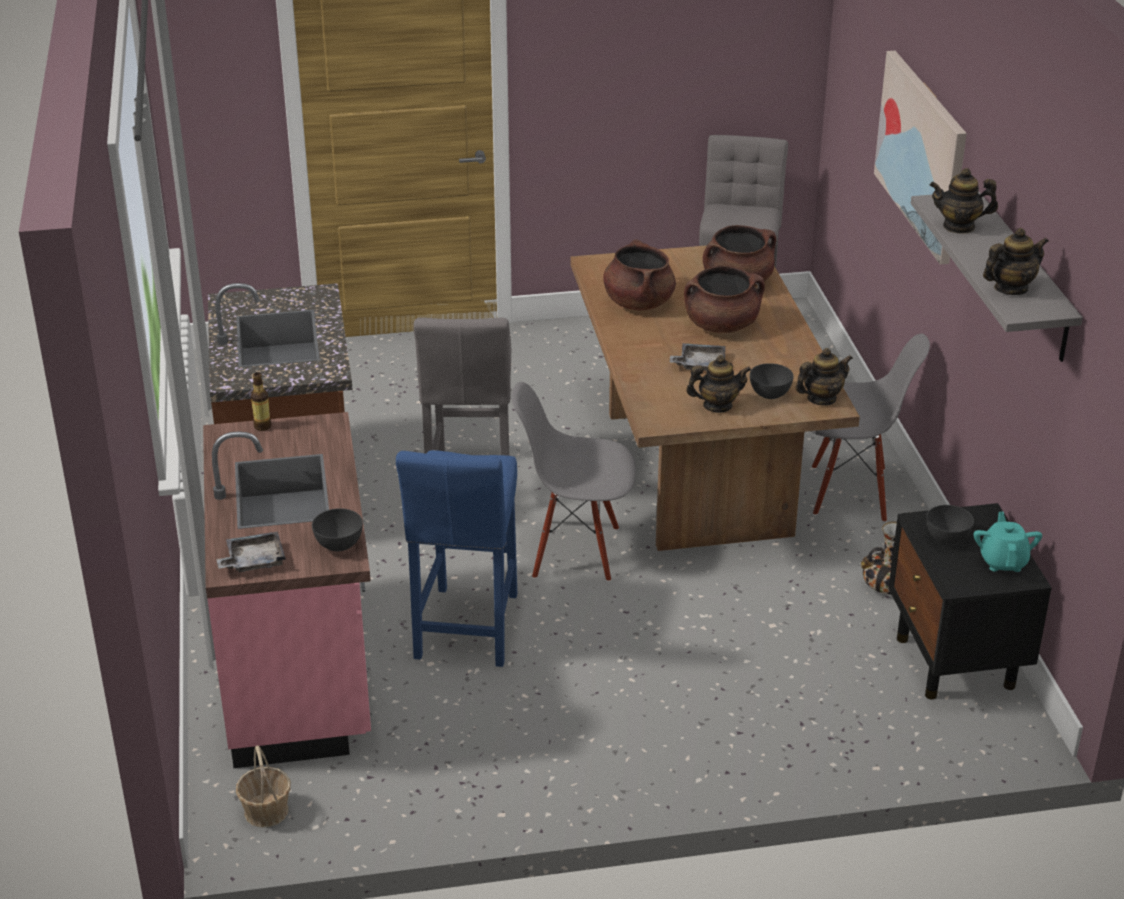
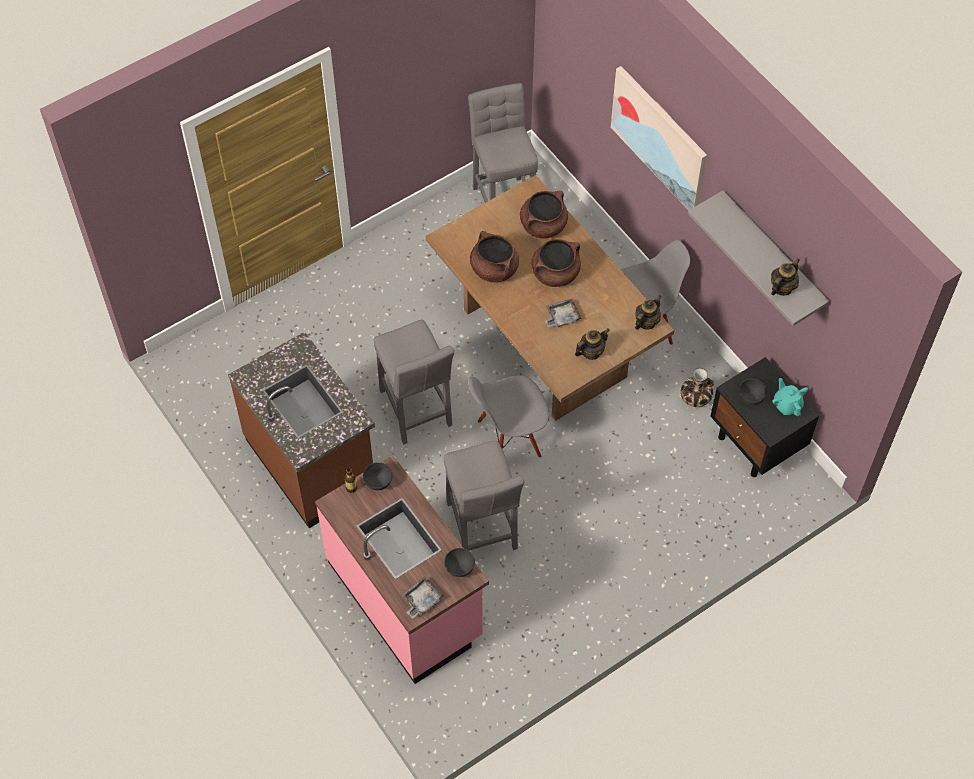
camera: 25 degrees left, 25 degrees up
(266, 811) = (451, 705): basket -> none
(466, 631) = (482, 530): blue stool -> grey stool
(770, 394) = (615, 329): grey bowl -> grey bowl (378, 482)
(959, 226) = (728, 234): teapot -> none

